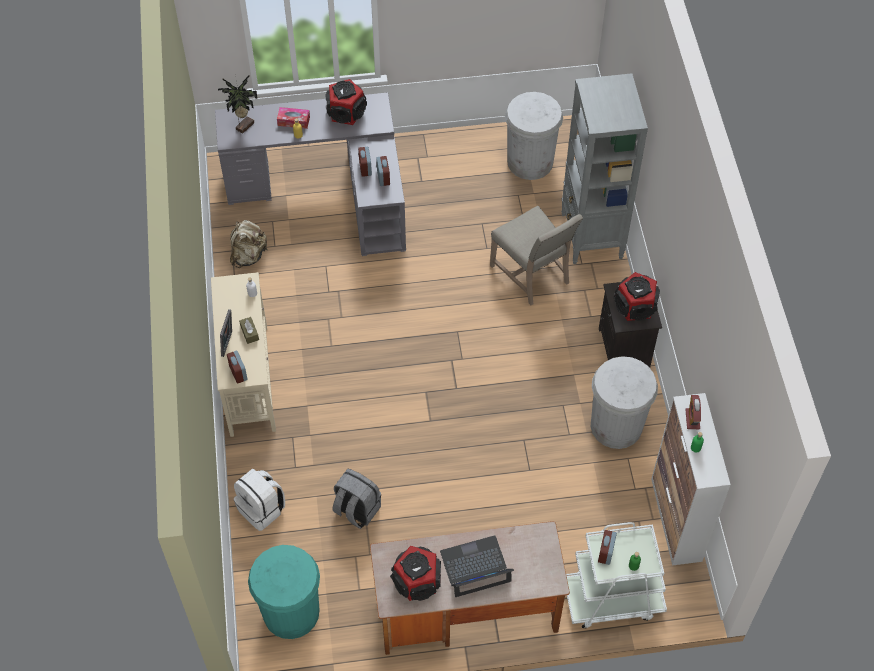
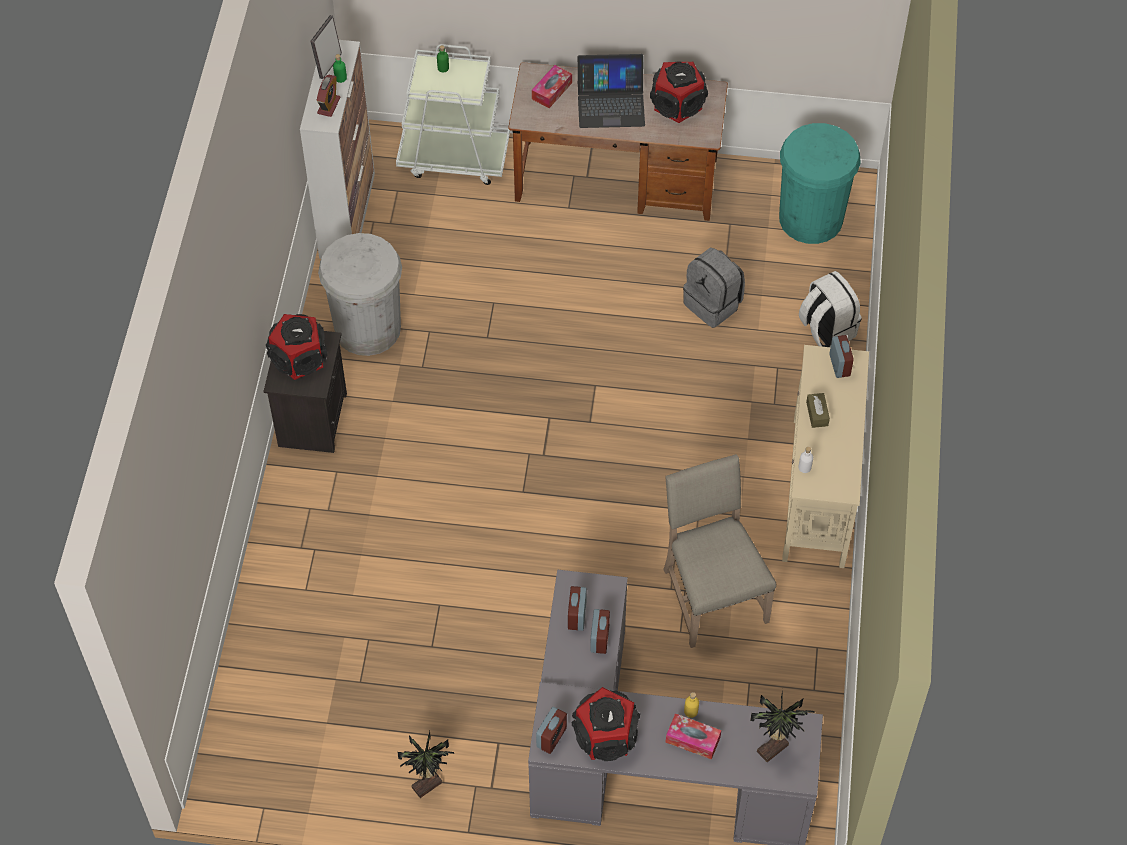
camera: 165 degrees left, 0 degrees up
(228, 344) = (847, 405): picture frame -> picture frame (328, 65)
(248, 255) = (790, 675): beige backpack -> none
(454, 151) = (428, 786): none -> potted plant
(530, 162) = (318, 736): white trash can -> none
(531, 568) = (552, 91): none -> tissue box
(532, 275) = (390, 549): beige chair -> beige chair (711, 593)
(591, 236) = (282, 587): grey bookcase -> none
(606, 552) = (467, 85): alarm clock -> alarm clock (551, 737)

